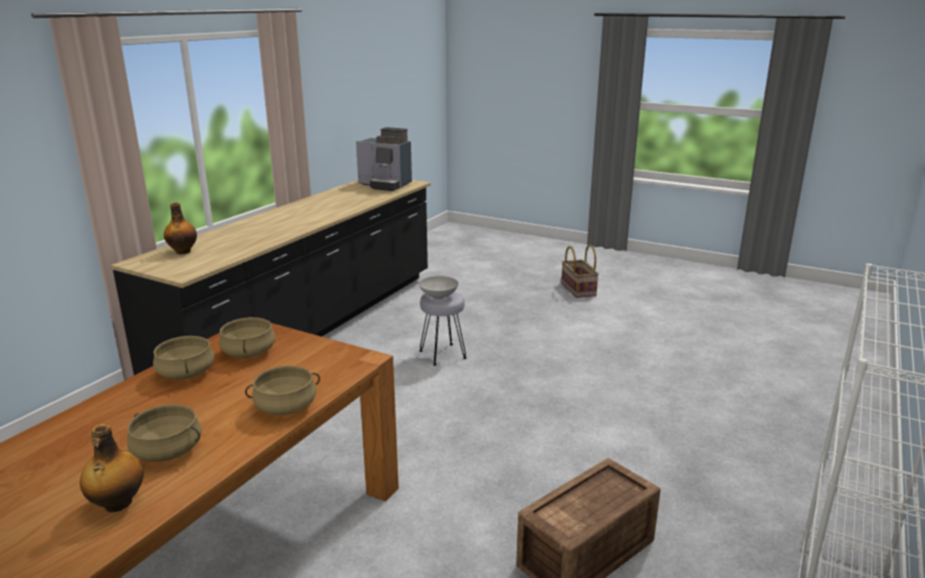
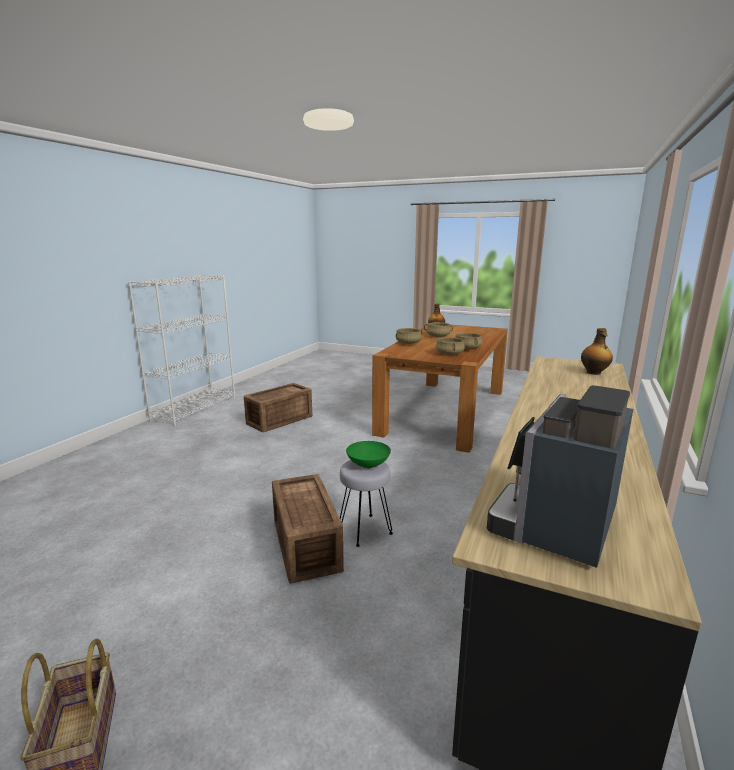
camera: 175 degrees right, 5 degrees down
(385, 185) = (557, 525): coffee machine -> coffee machine turned 75 degrees counterclockwise
(439, 297) = (367, 465): grey bowl -> green bowl
(494, 346) = (305, 546): none -> crate

